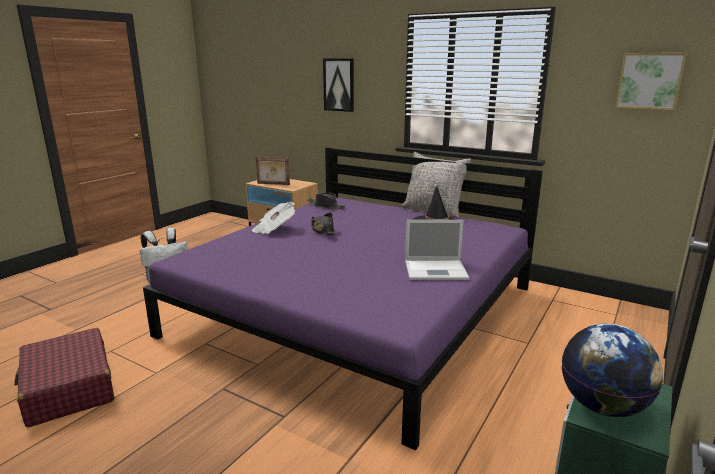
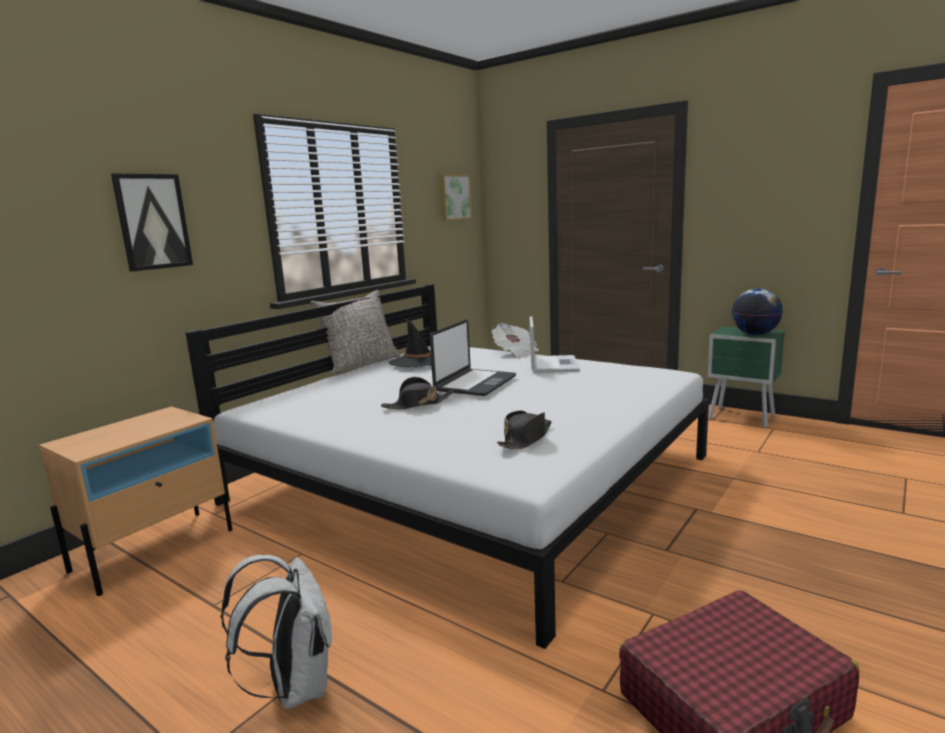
camera: 85 degrees left, 5 degrees down
(273, 184) = (130, 435): picture frame -> none
(274, 229) = (395, 431): newspaper -> newspaper (515, 353)
(326, 206) = (291, 409): black hat -> black hat (525, 439)
(357, 310) = (471, 478): purple bed -> white bed
(368, 242) = (474, 383): none -> laptop

